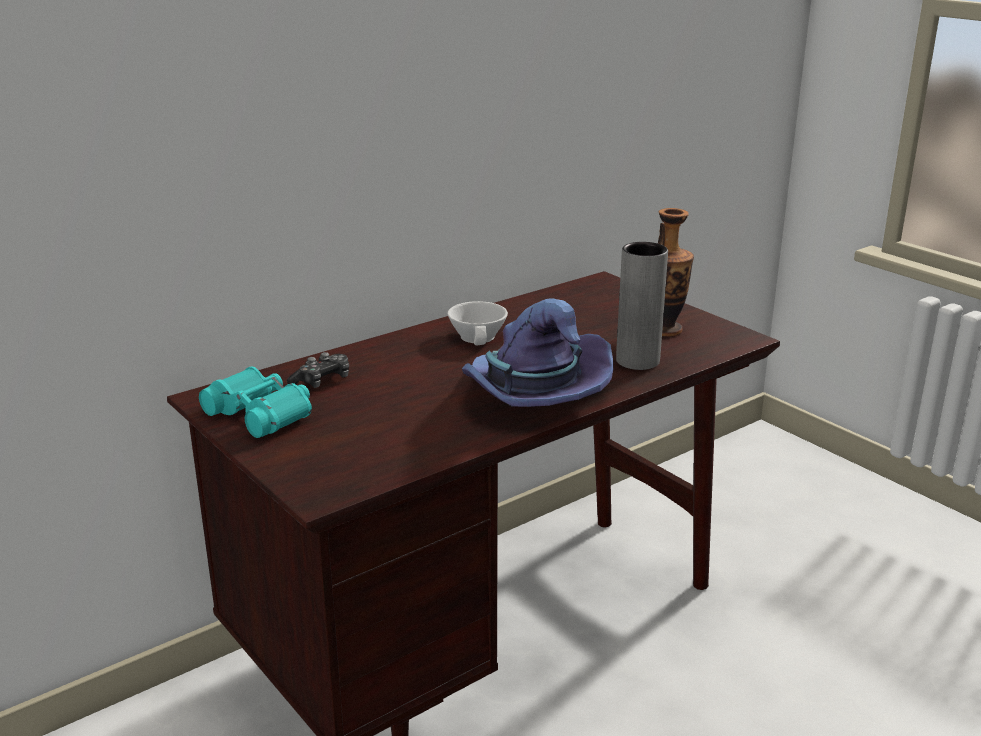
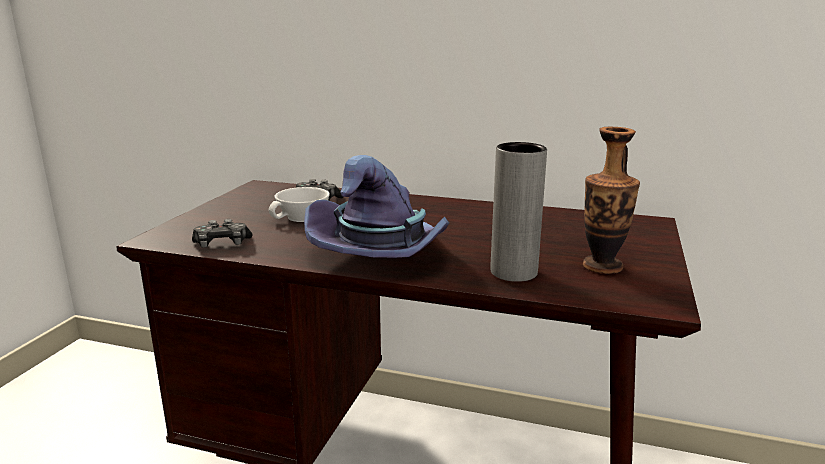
camera: 55 degrees right, 5 degrees down
(261, 413) = (253, 200): turquoise binoculars -> none
(396, 461) = (222, 244): none -> game controller
(480, 337) = (457, 215): white cup -> white cup (303, 217)

